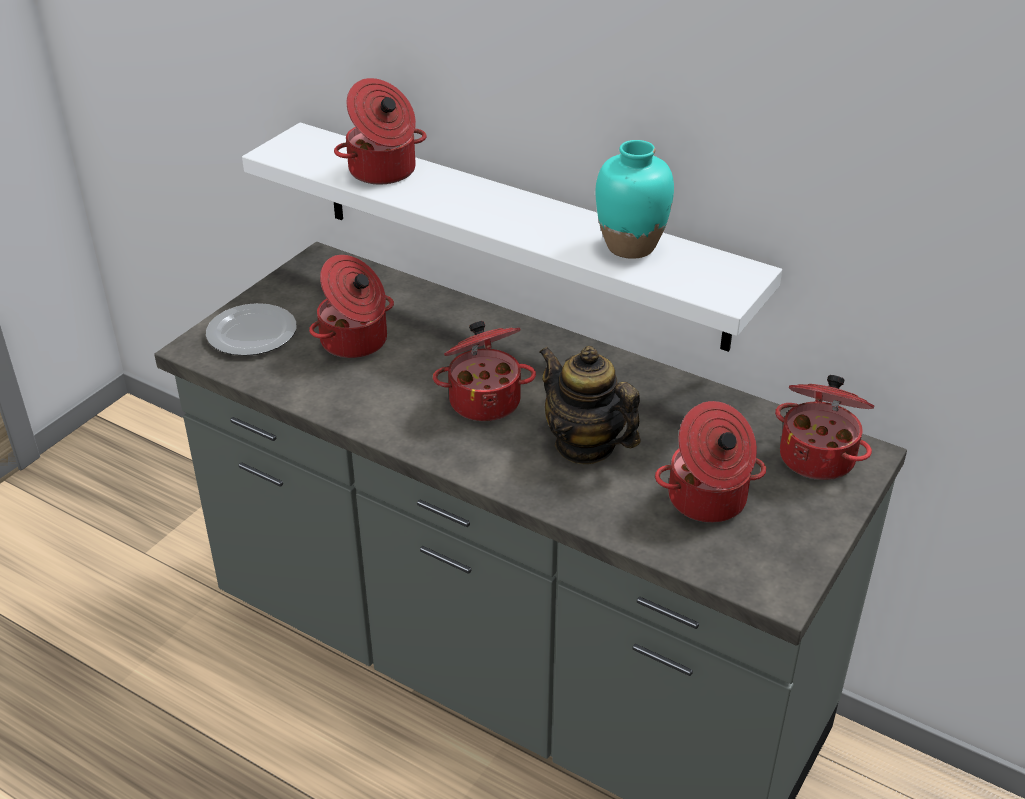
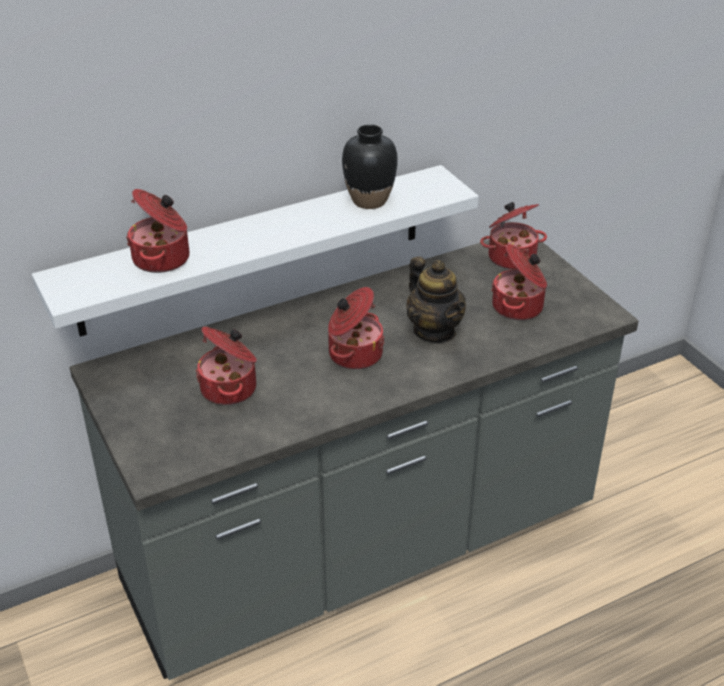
camera: 60 degrees left, 0 degrees up
(253, 334) = (166, 436): plate -> none
(585, 445) = (434, 331): teapot -> teapot turned 105 degrees counterclockwise
(630, 246) = (369, 200): turquoise vase -> black vase

